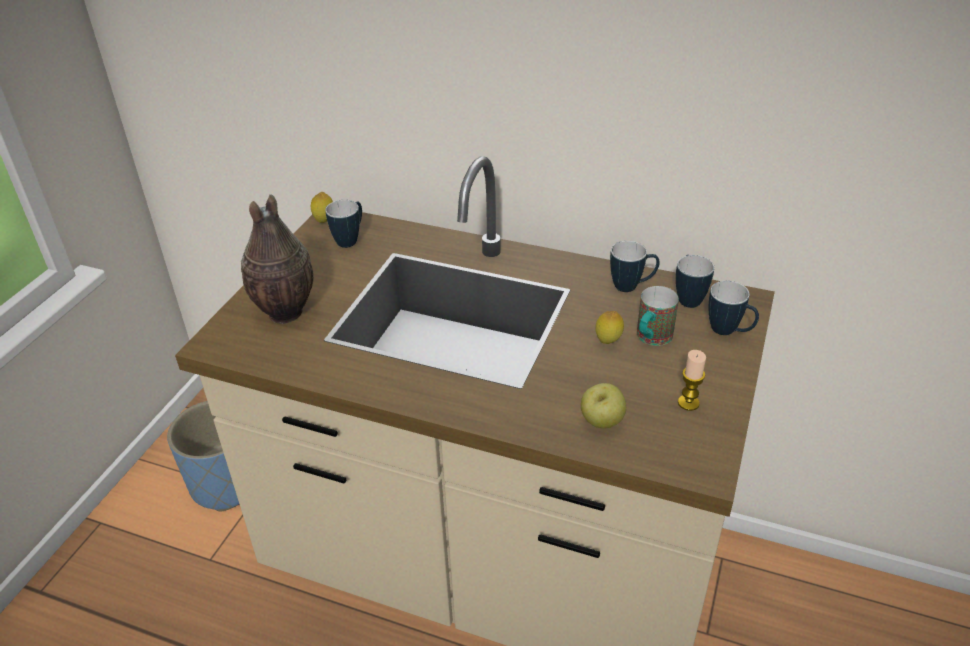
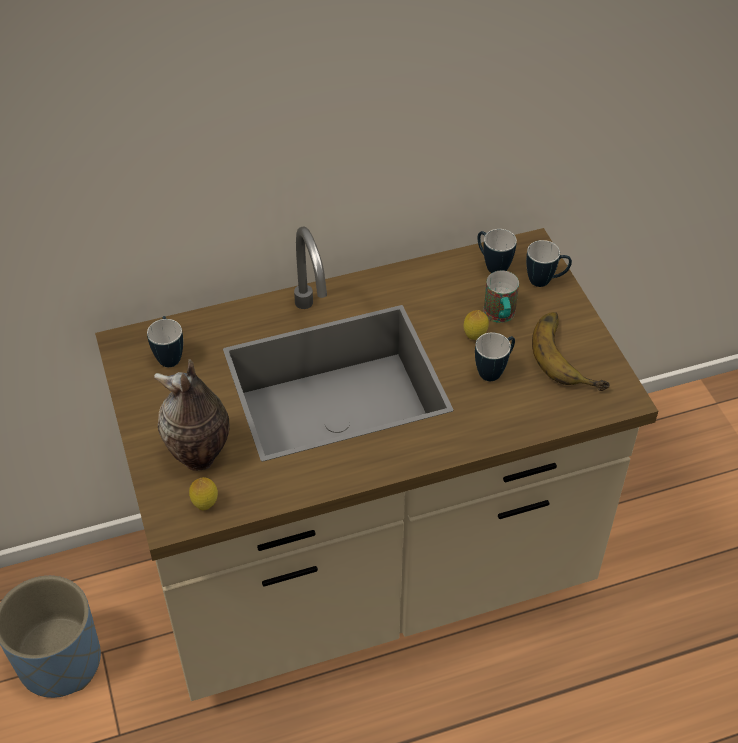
camera: 40 degrees left, 10 degrees up
(324, 221) = (121, 349): lemon -> lemon (205, 504)
(602, 422) = (532, 403): apple -> none
(632, 286) = (444, 277): mug -> mug (494, 371)
(688, 403) = (571, 355): candle -> banana

